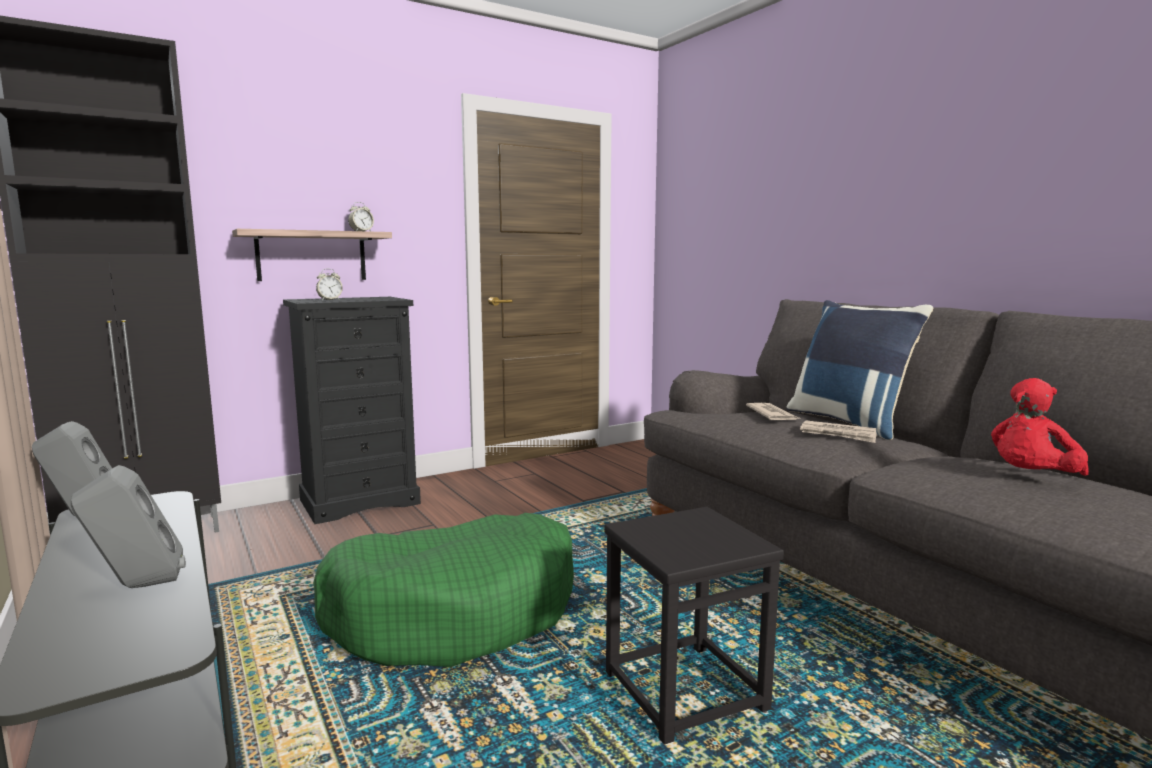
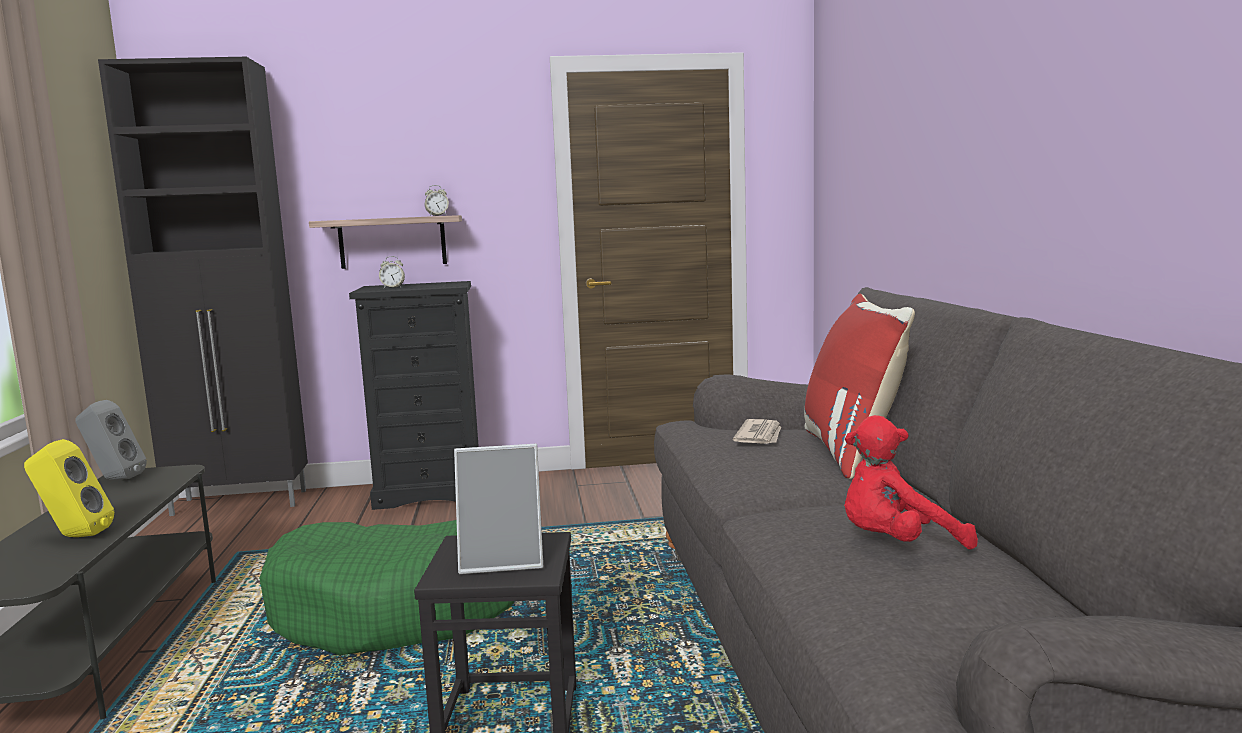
camera: 25 degrees right, 0 degrees up
(137, 587) = (74, 536): grey speaker -> yellow speaker
(699, 537) = (503, 560): none -> picture frame
(838, 435) = (782, 466): newspaper -> none
(850, 422) = (854, 452): blue pillow -> red pillow

